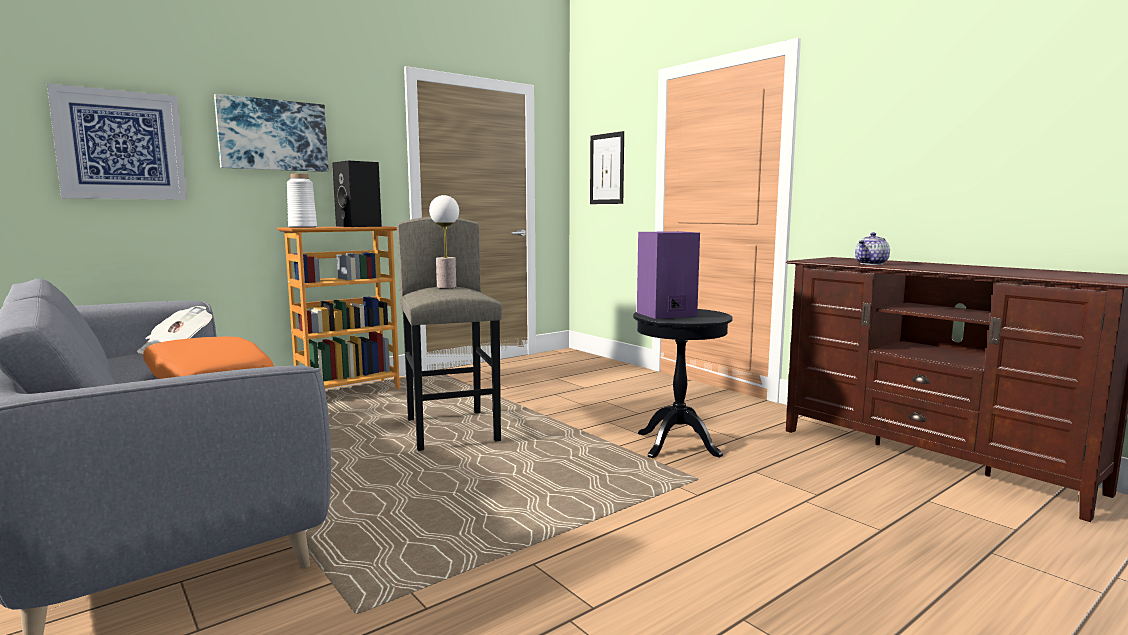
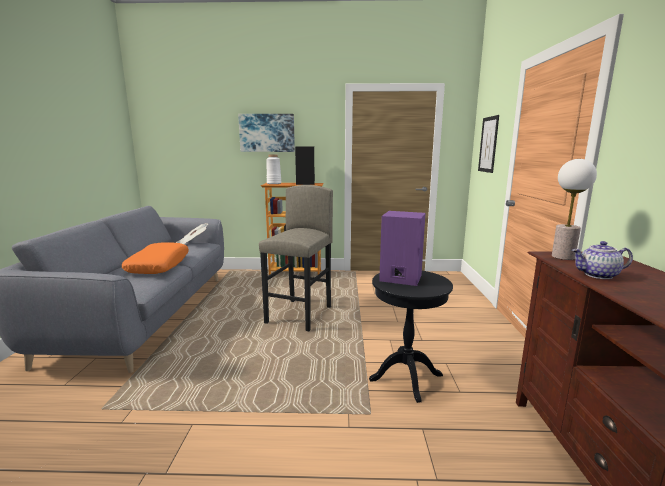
camera: 40 degrees right, 5 degrees up
(120, 145) = (200, 142): picture -> none
(446, 287) = (302, 229): table lamp -> table lamp (563, 257)

